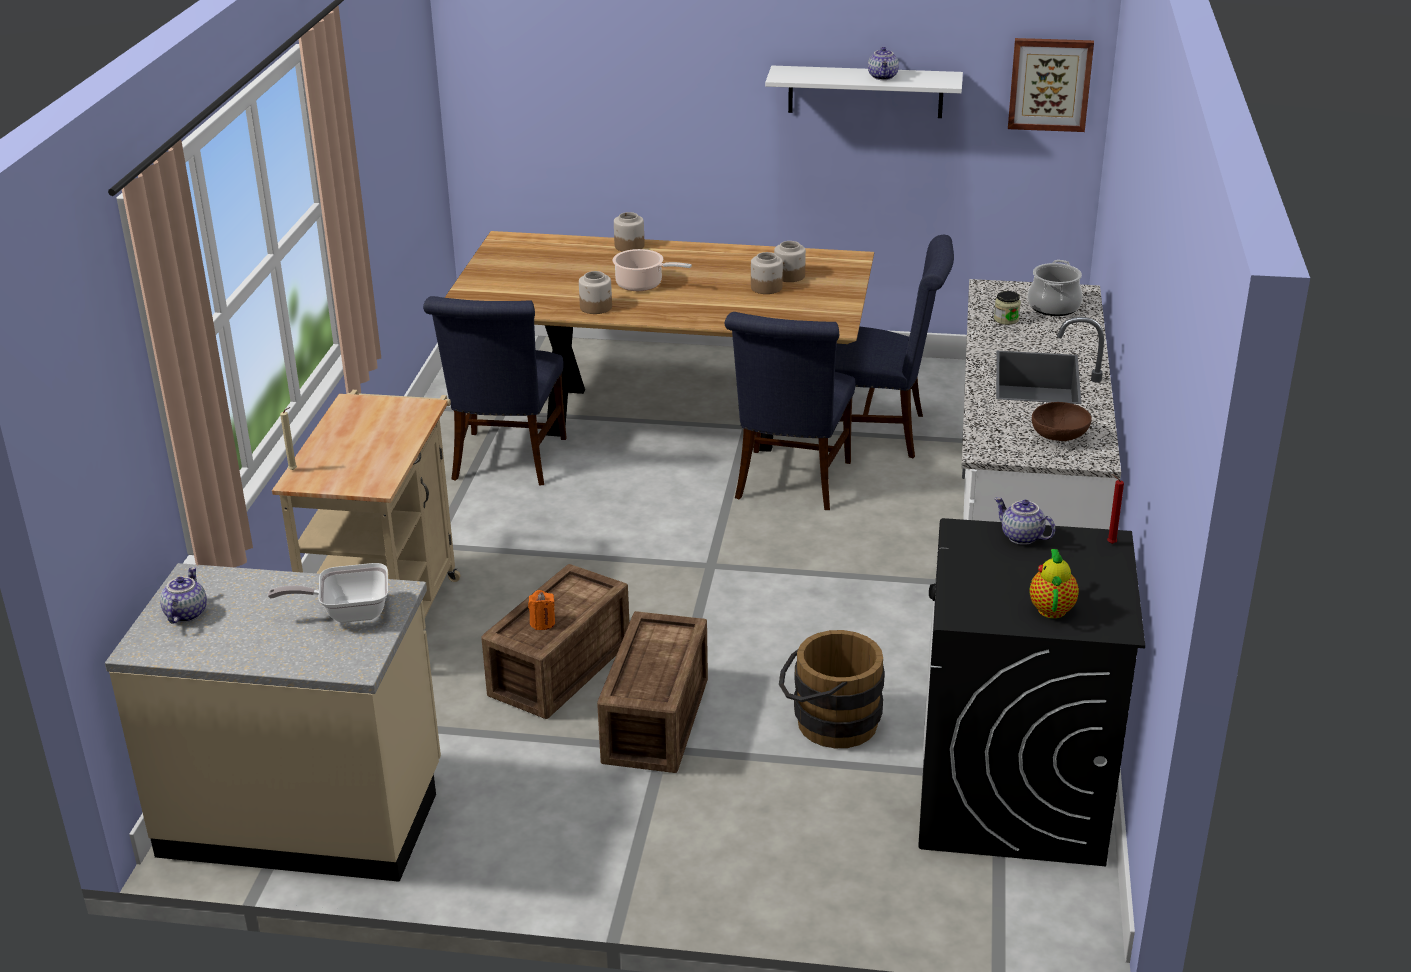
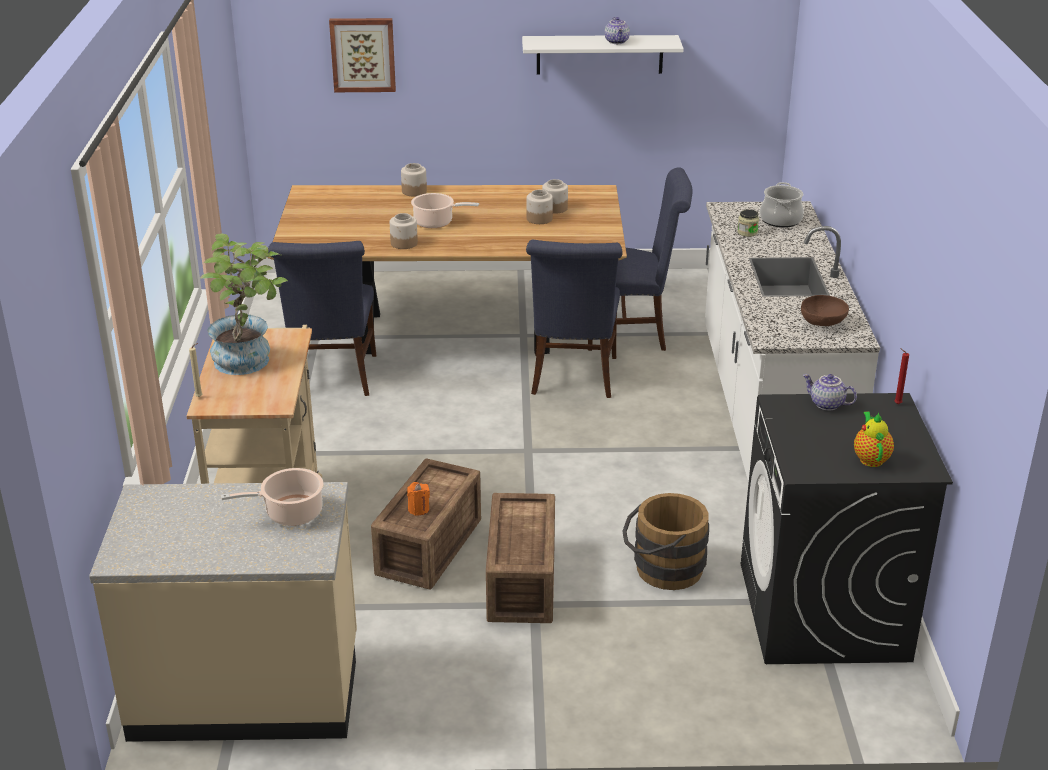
camera: 10 degrees left, 0 degrees up
(185, 613) = (147, 527): teapot -> none
(348, 612) = (290, 513): frying pan -> cooking pot
(364, 433) = (250, 361): none -> potted plant
(1050, 84) = (748, 42): picture -> picture (363, 54)

